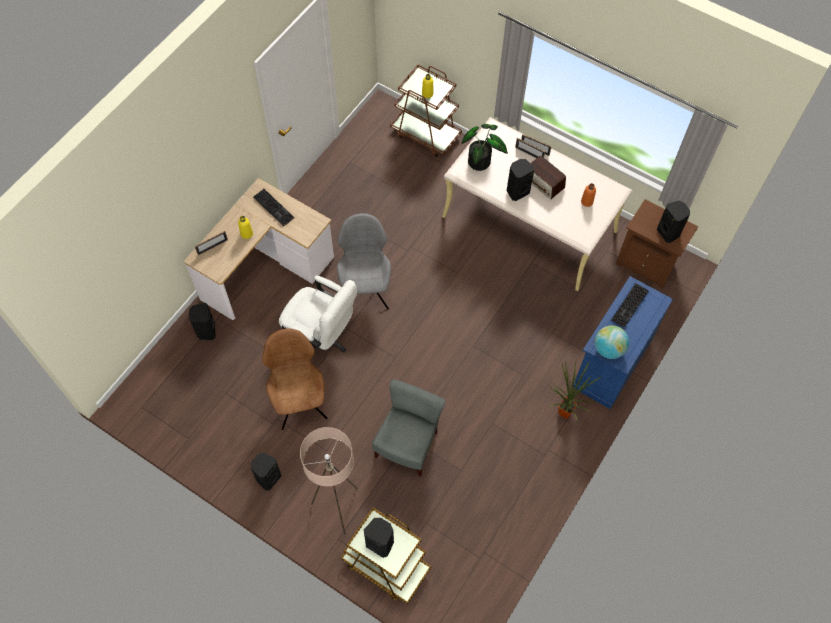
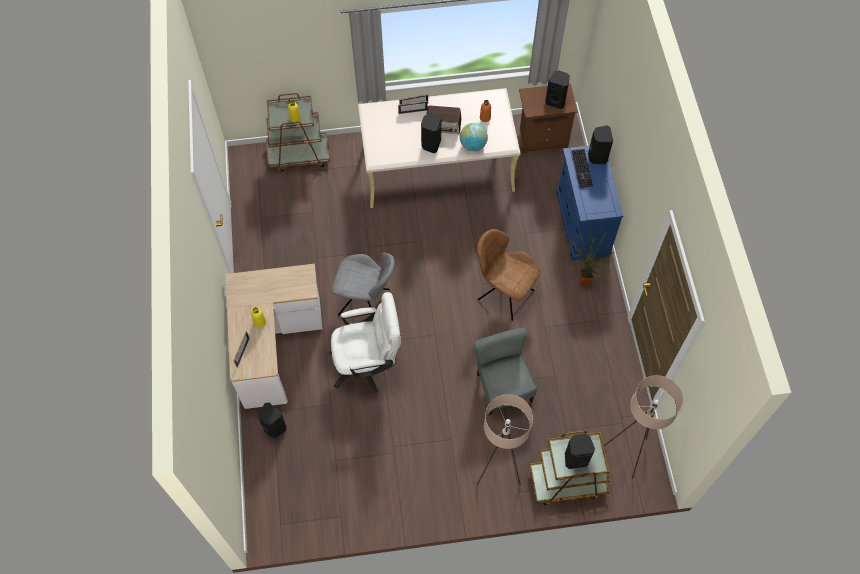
camera: 40 degrees left, 0 degrees up
(268, 477) = (428, 493): black speaker -> black speaker (597, 156)
(275, 207) = (262, 286): keyboard -> none
(299, 401) = (397, 421): brown chair -> brown chair (504, 294)
(366, 289) = (366, 303): grey chair -> grey chair turned 150 degrees clockwise
(458, 587) = (627, 454): none -> beige floor lamp
(481, 160) = (384, 140): potted plant -> none
(608, 349) = (596, 208): globe -> globe (473, 145)

